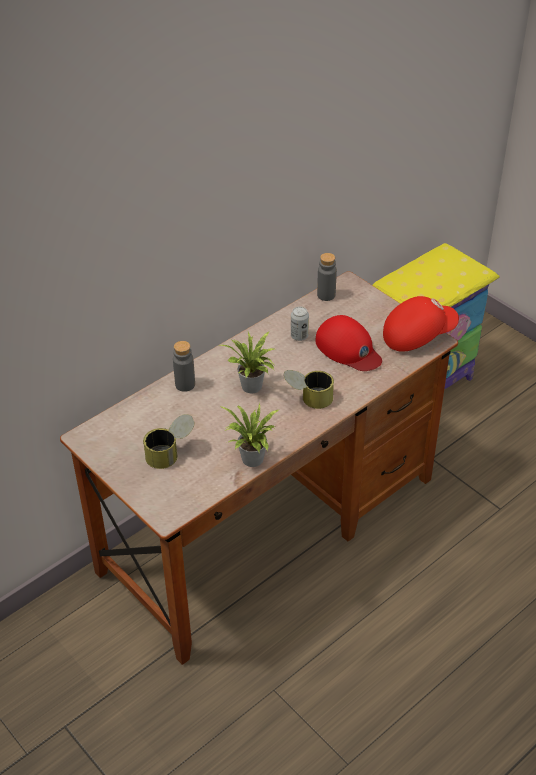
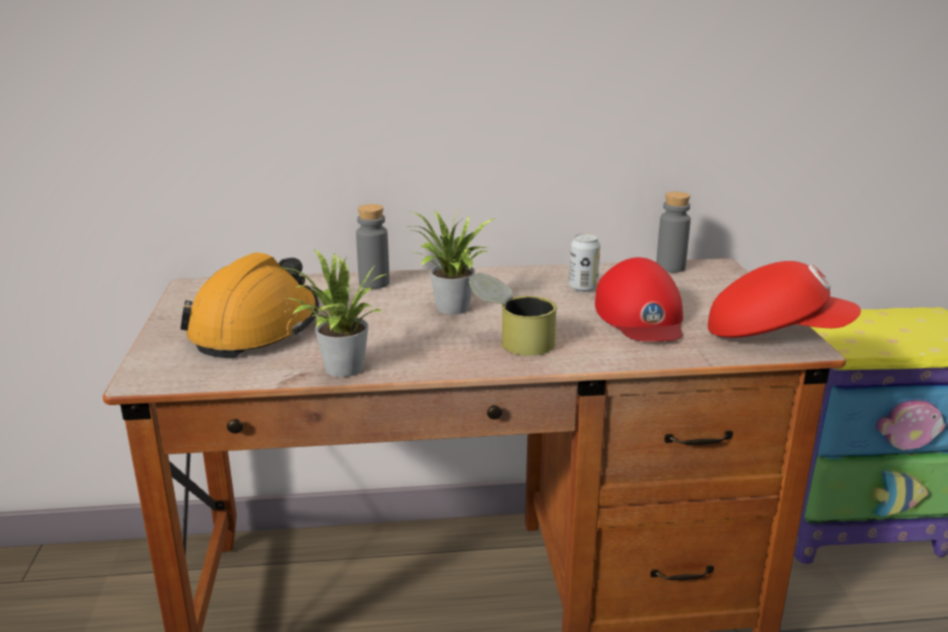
camera: 35 degrees right, 20 degrees down
(171, 453) = (256, 328): can -> orange hard hat

